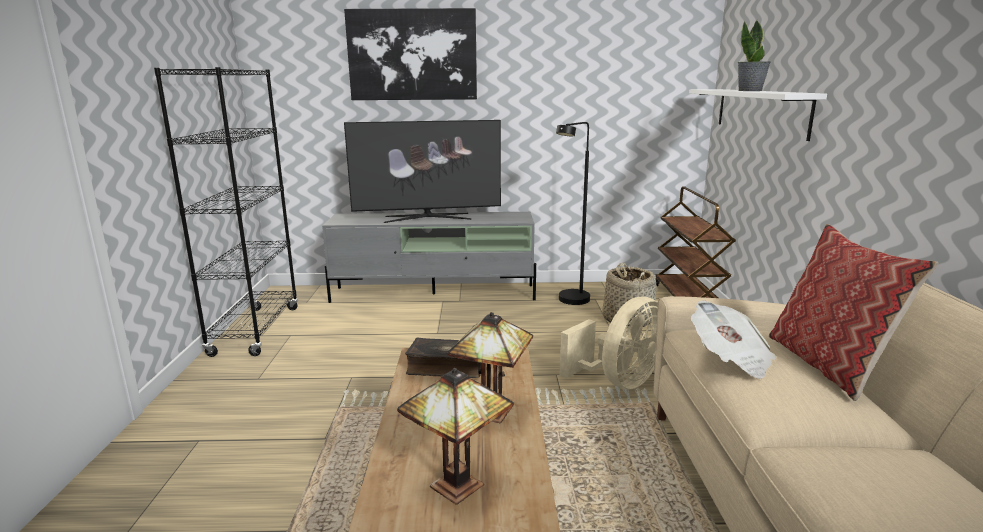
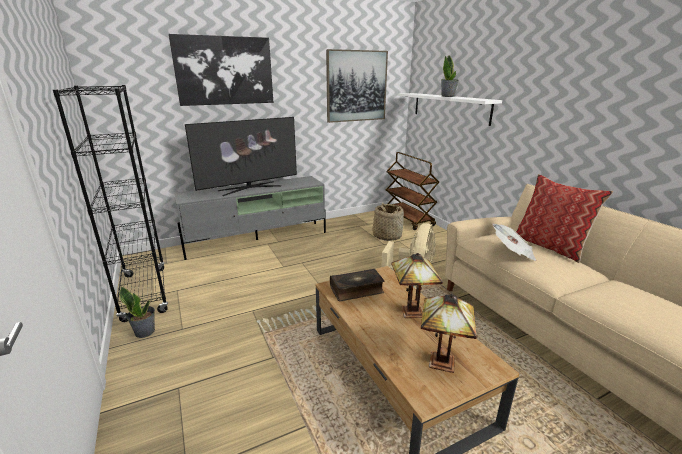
camera: 25 degrees left, 5 degrees up
(220, 372) = (145, 331): none -> potted plant
(570, 302) = (347, 230): black floor lamp -> none
(614, 77) = (356, 86): none -> picture

